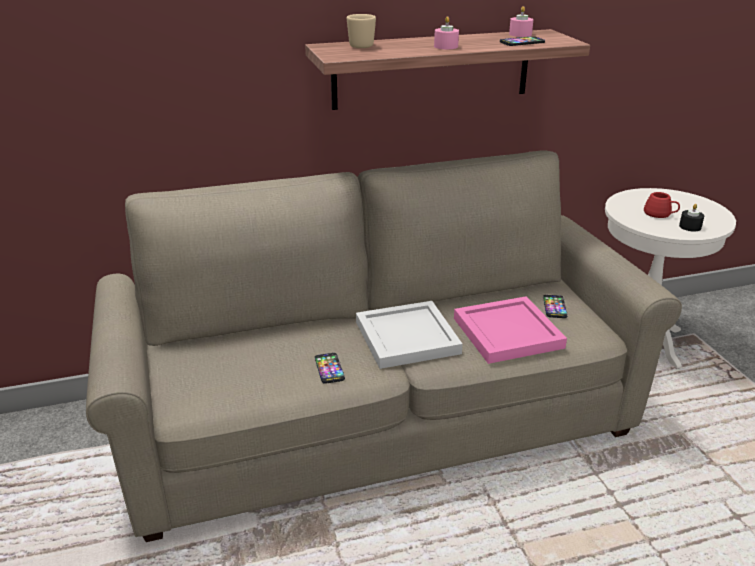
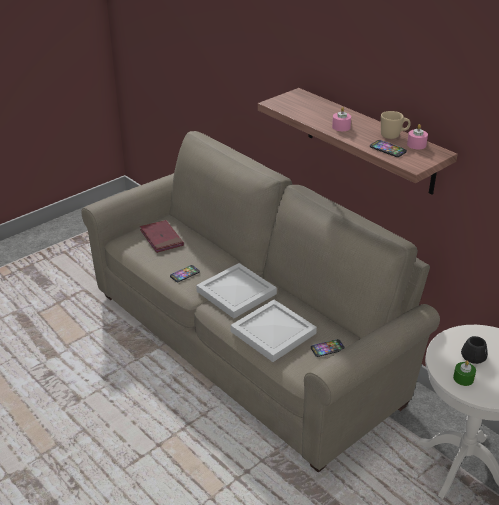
camera: 65 degrees right, 5 degrees up
(214, 368) = (161, 238): none -> red book
(363, 45) = (312, 103): beige mug -> beige mug (393, 136)
(508, 332) = (274, 332): pink tray -> white tray
(660, 214) = (473, 358): red mug -> black mug
(690, 226) = (463, 378): black candle -> green candle

